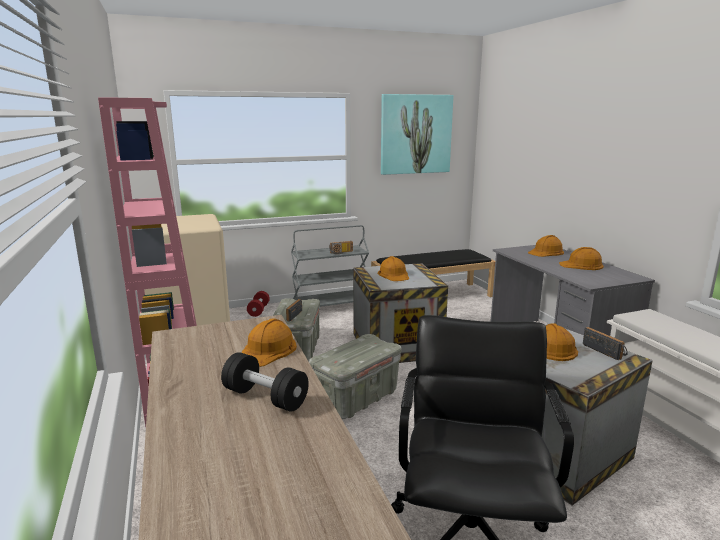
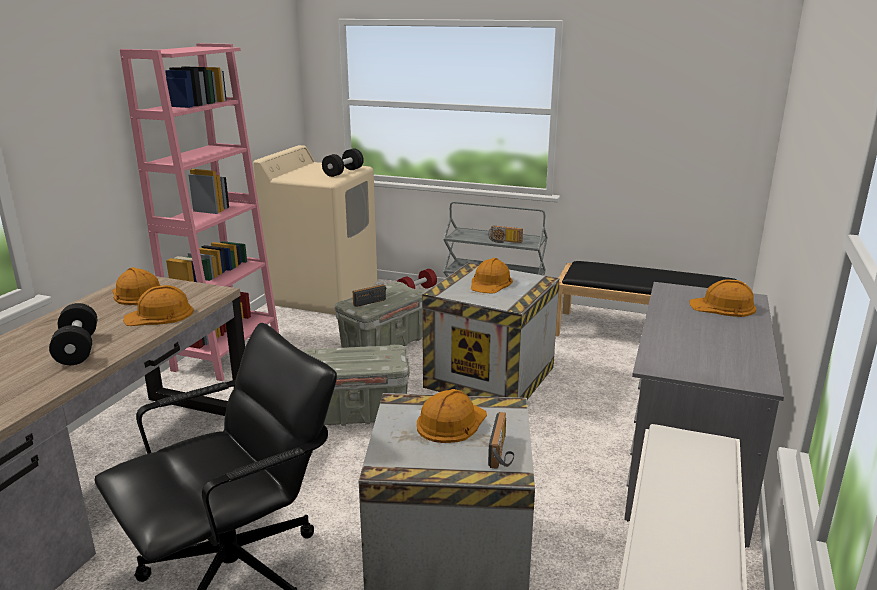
camera: 40 degrees right, 5 degrees up
(204, 219) = (343, 172): none -> black dumbbell
(415, 134) = (666, 84): picture -> none
(581, 265) = (722, 339): orange hard hat -> orange hard hat (137, 294)

